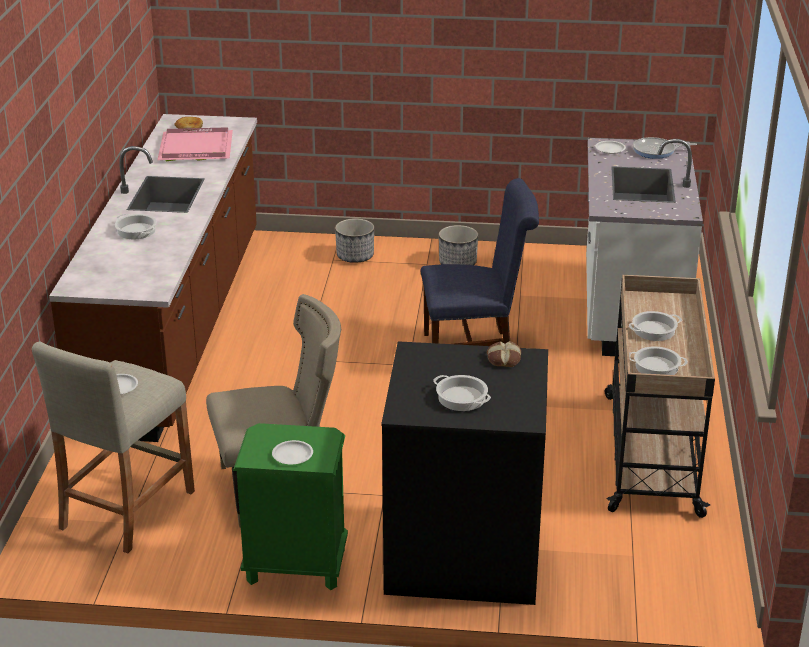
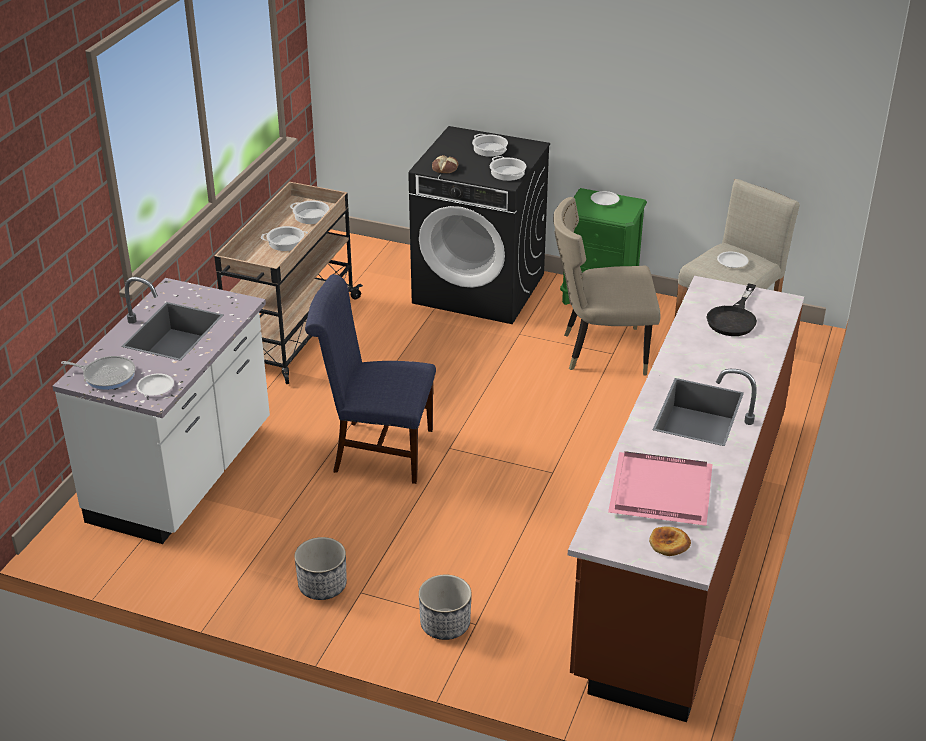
camera: 165 degrees left, 5 degrees up
(128, 265) = (734, 318): none -> black frying pan
(136, 231) = (730, 359): cooking pot -> cooking pot (508, 173)

